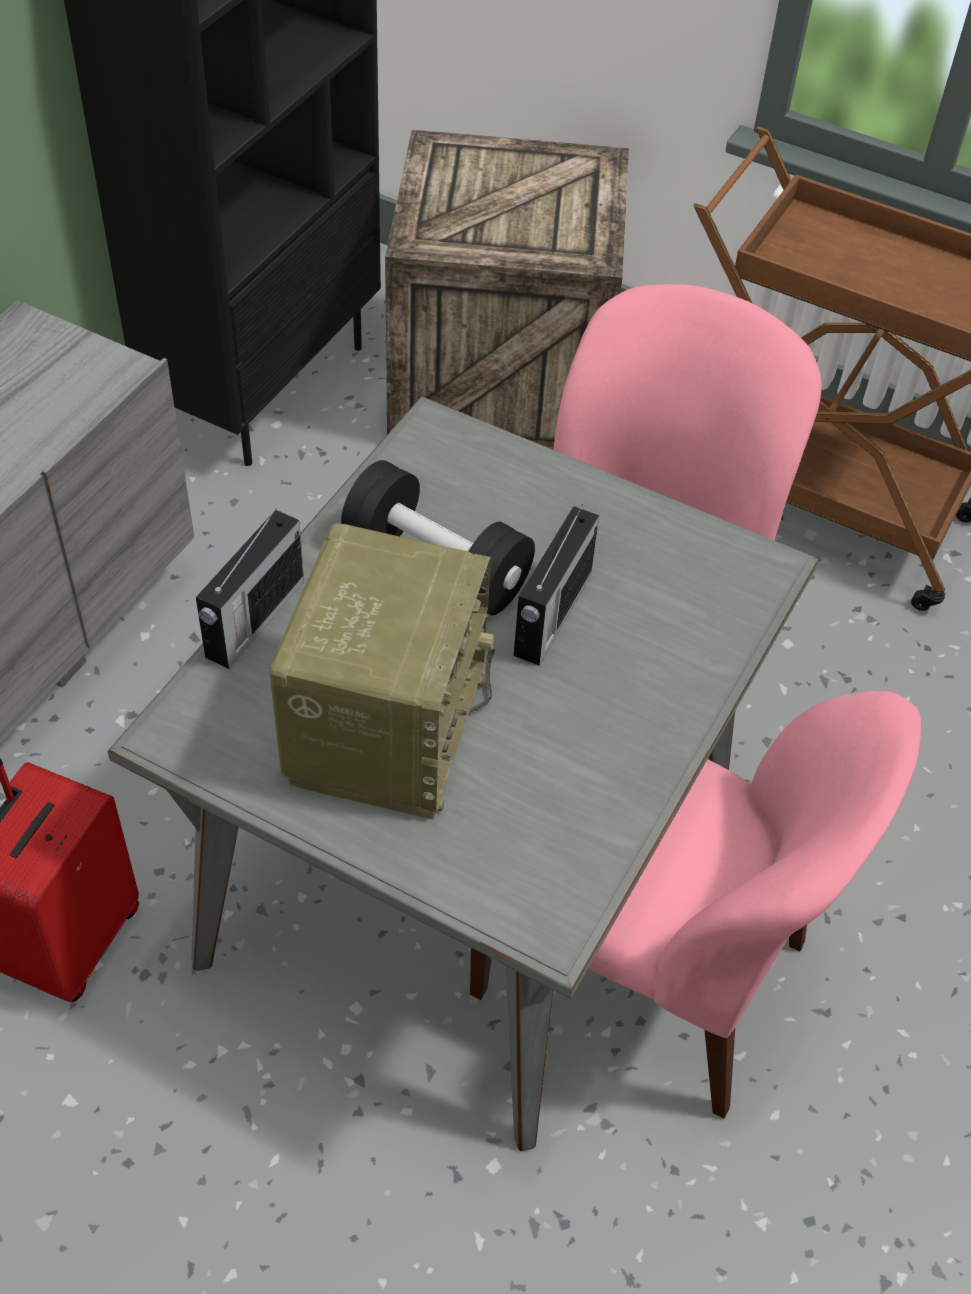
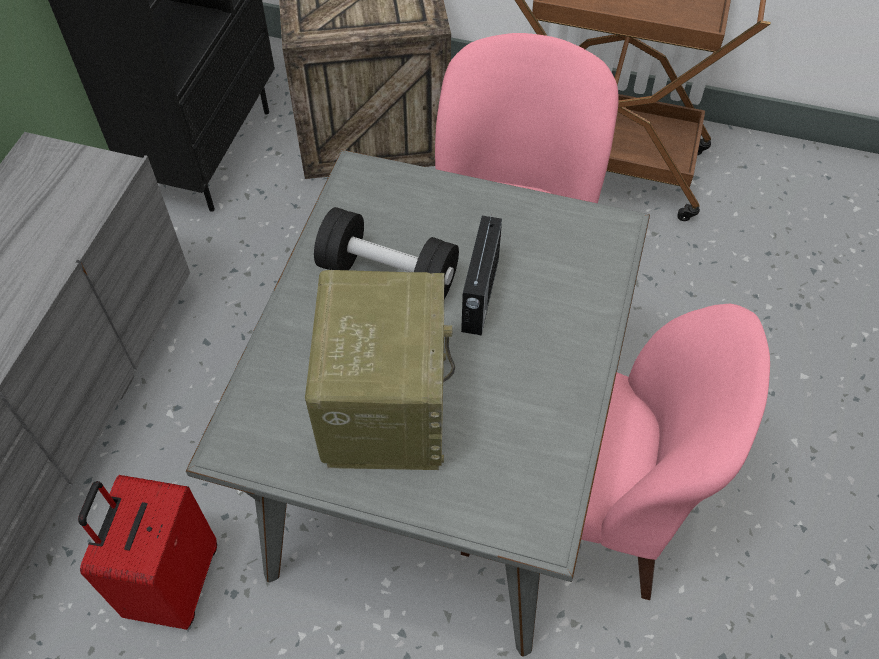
camera: 10 degrees left, 5 degrees up
(253, 620) = (267, 345): radio -> none

